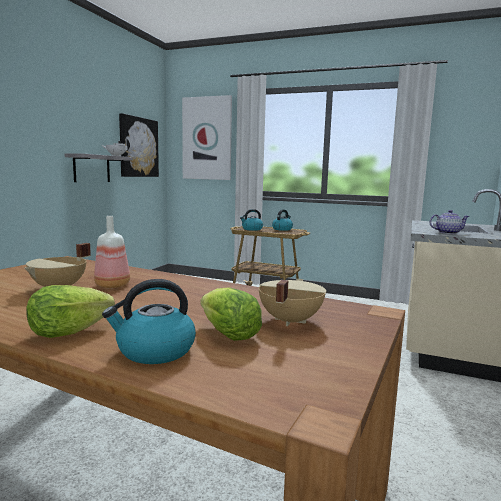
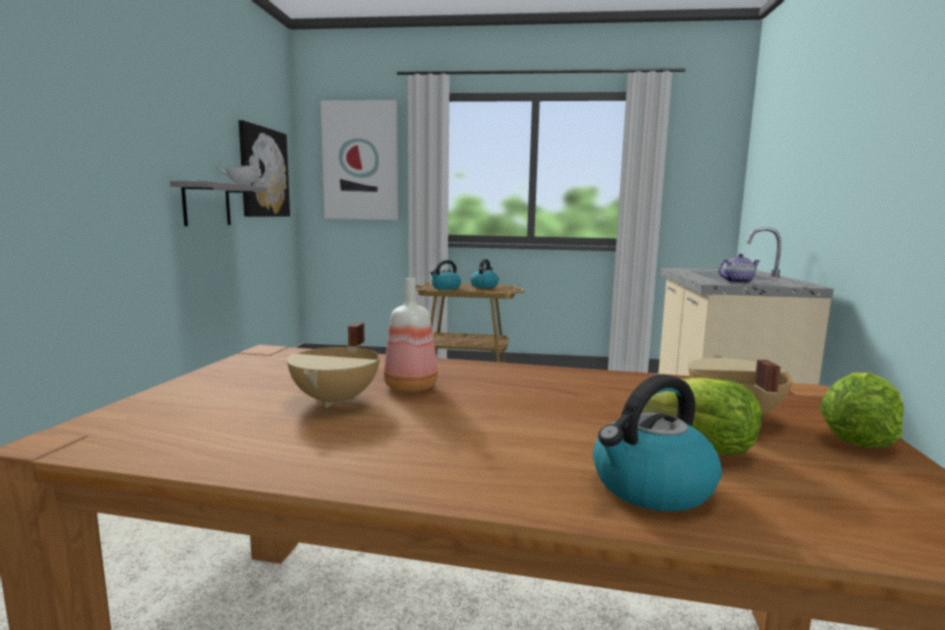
camera: 15 degrees left, 0 degrees up
(68, 332) = (475, 474): lettuce -> lettuce (857, 437)

